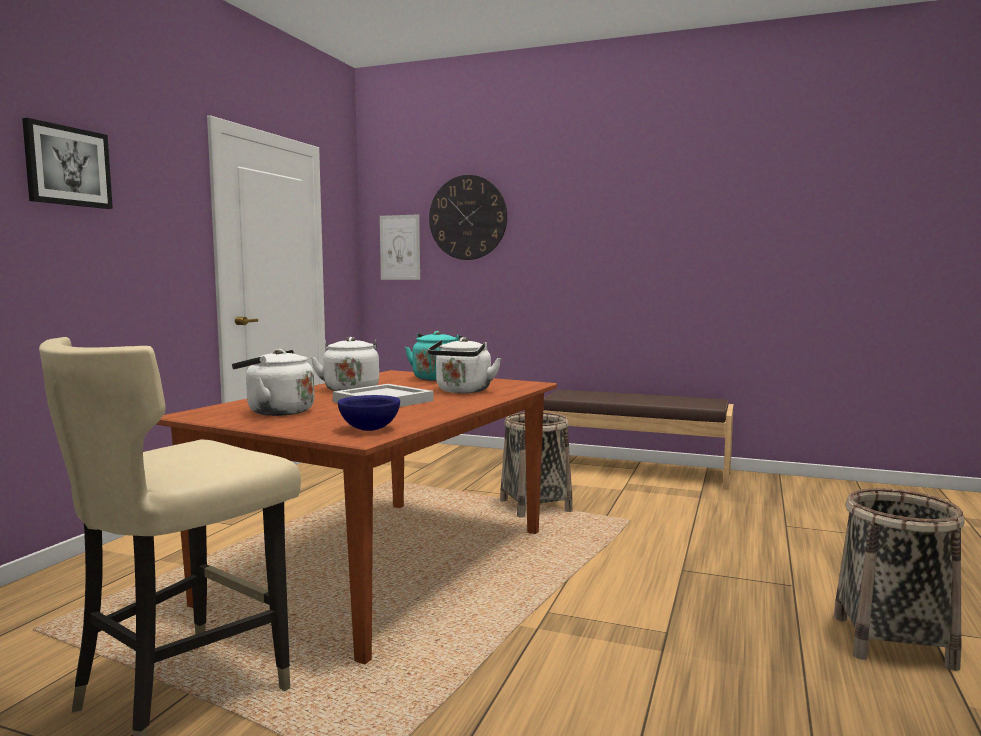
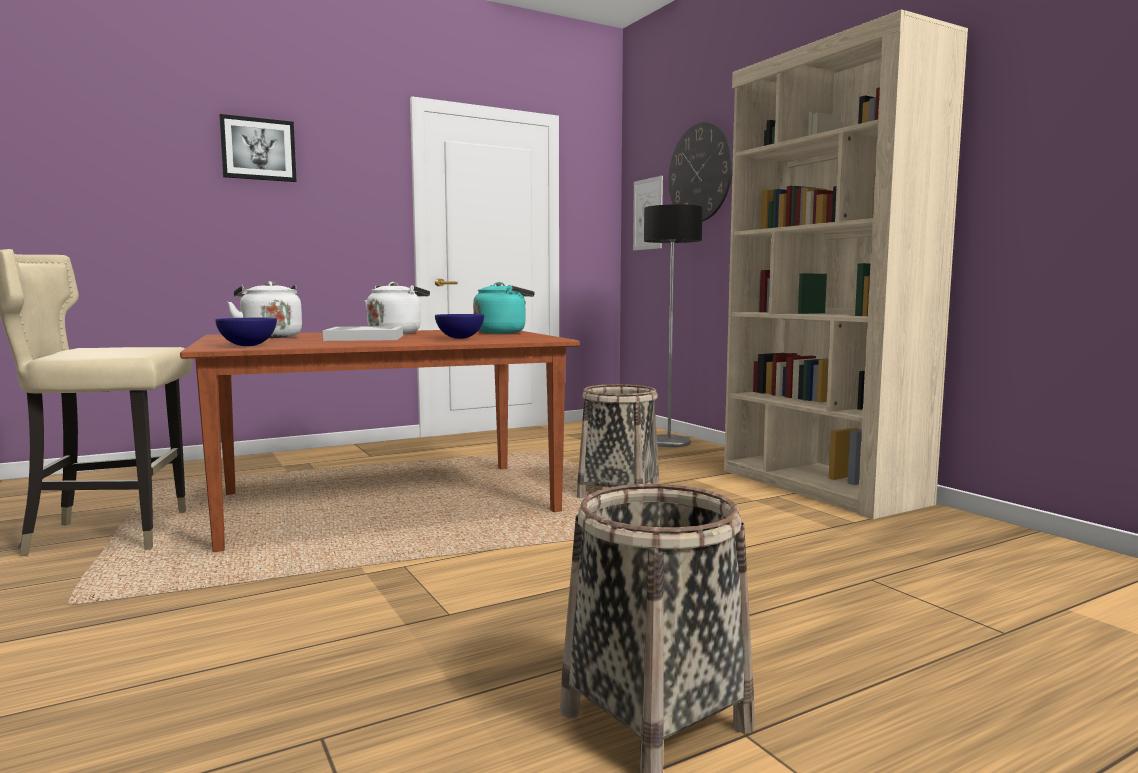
camera: 40 degrees right, 0 degrees up
(462, 391) = (459, 338): white kettle -> blue bowl
(462, 454) = (669, 442): none -> floor lamp
(632, 470) = (820, 486): brown bench -> beige bookcase

